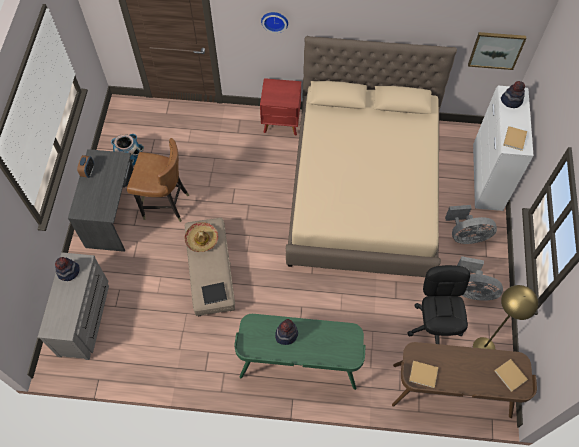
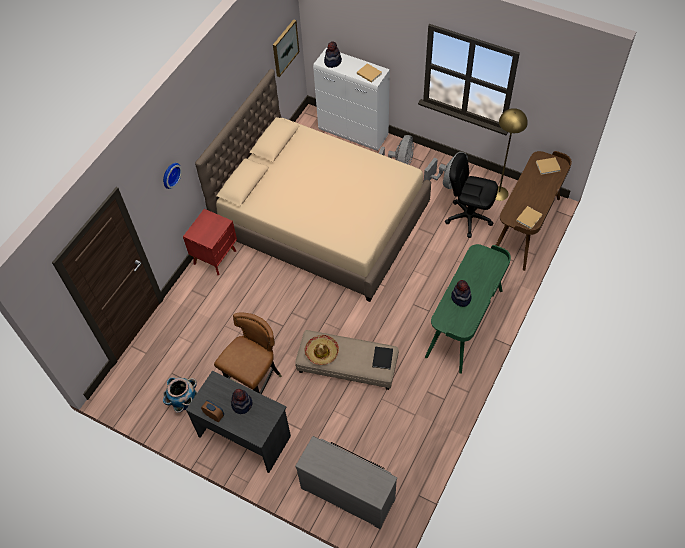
camera: 65 degrees left, 5 degrees down
(69, 272) = (321, 463): hat -> hat (242, 404)

